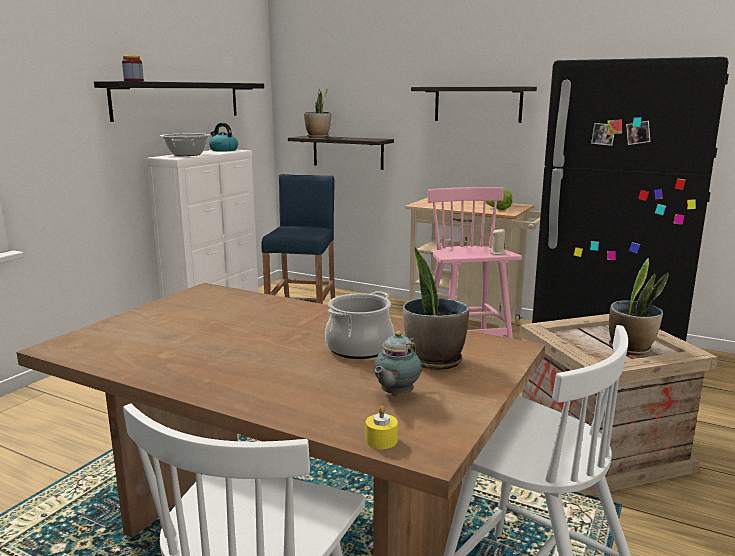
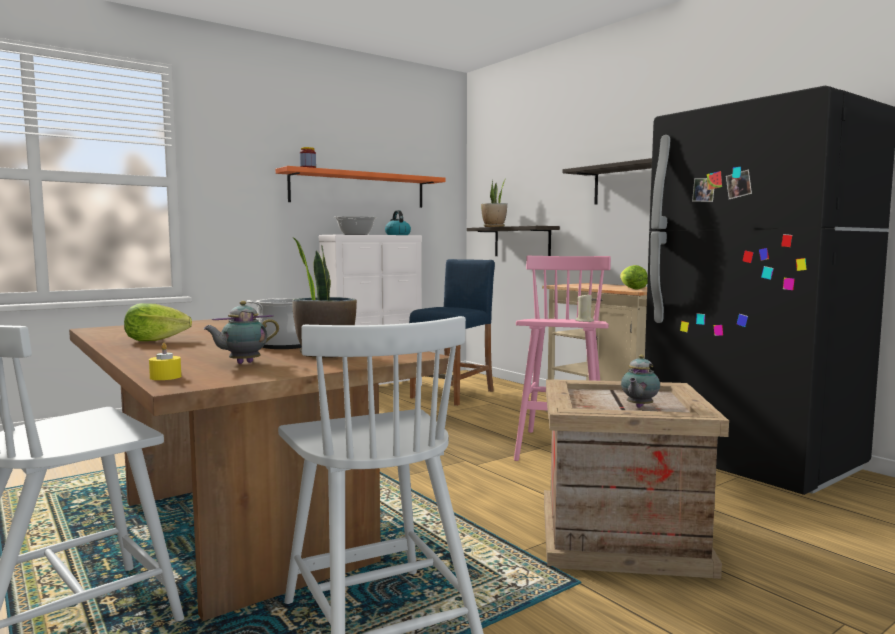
camera: 25 degrees right, 10 degrees down
(178, 100) = (359, 189): black shelf -> orange shelf
(197, 363) = (155, 340): none -> lettuce
(630, 349) = (638, 407): potted plant -> teapot

